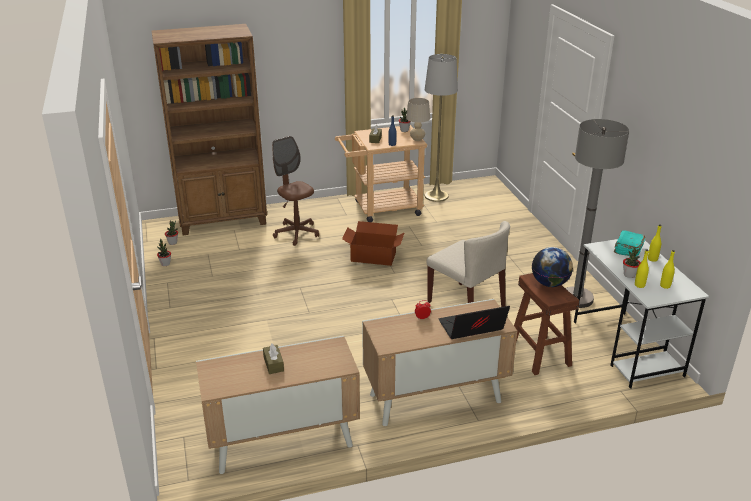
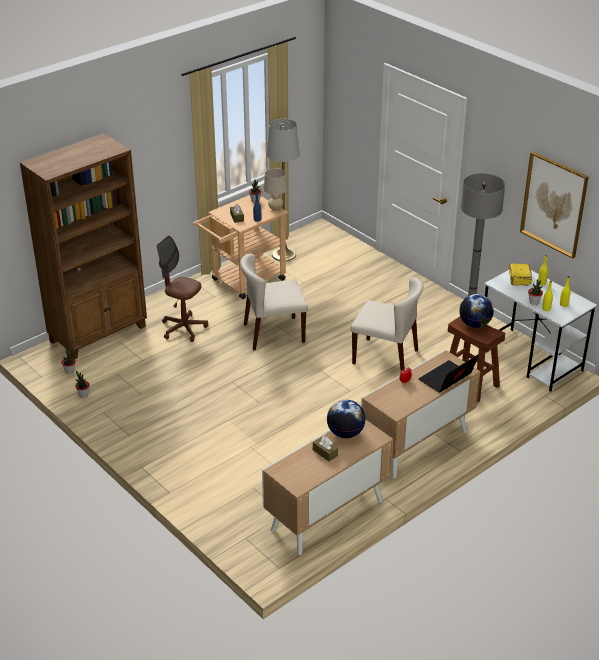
camera: 25 degrees left, 5 degrees up
(313, 351) = (345, 433): none -> globe
(373, 256) = (273, 333): cardboard box -> beige chair
(628, 249) = (519, 279): turquoise book -> yellow book
(680, 163) = (554, 204): none -> picture

